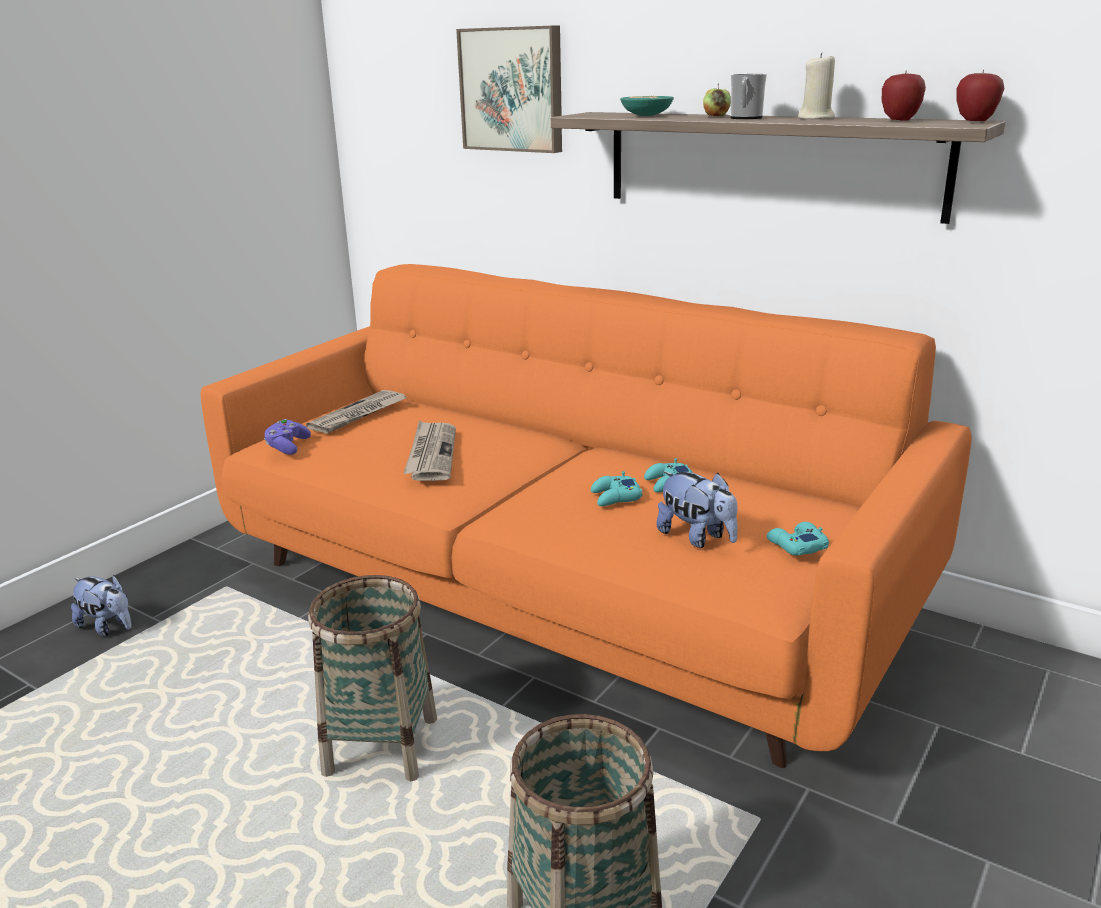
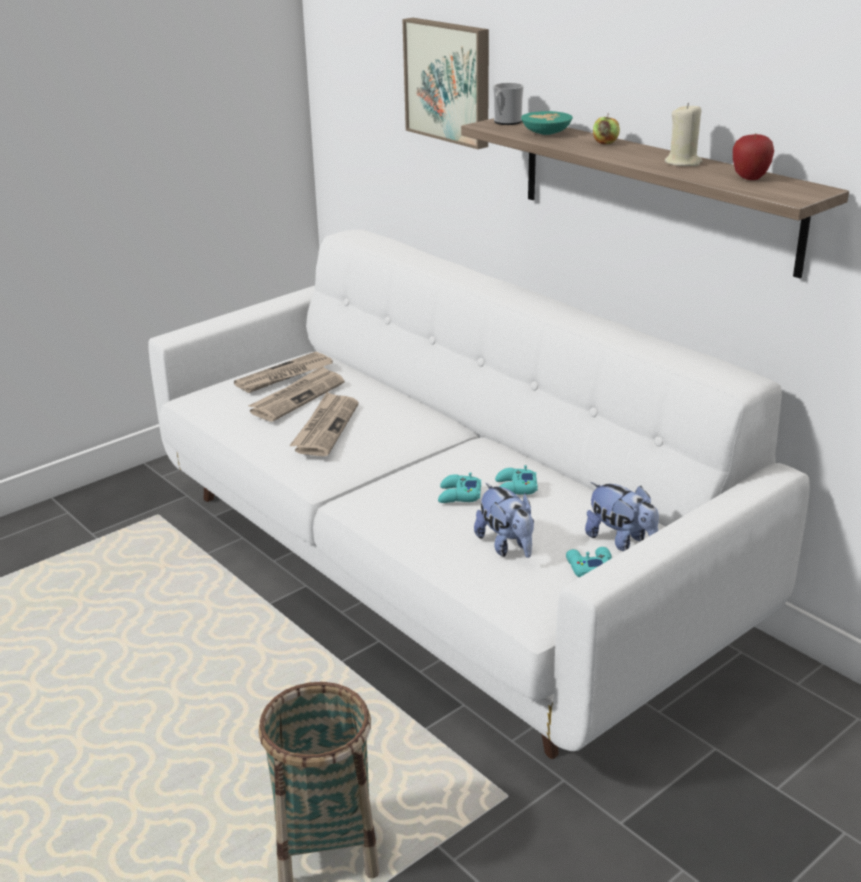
camera: 15 degrees right, 5 degrees up
(108, 627) = (55, 537): plush toy -> plush toy (621, 541)
(287, 447) = (211, 402): purple game controller -> none
(381, 745) = (231, 676): basket -> none
(384, 431) = (297, 397): none -> newspaper
(556, 591) = (435, 563): orange sofa -> white sofa
(745, 118) = (621, 153): mug -> mug (505, 122)
(975, 121) = (813, 190): apple -> none

